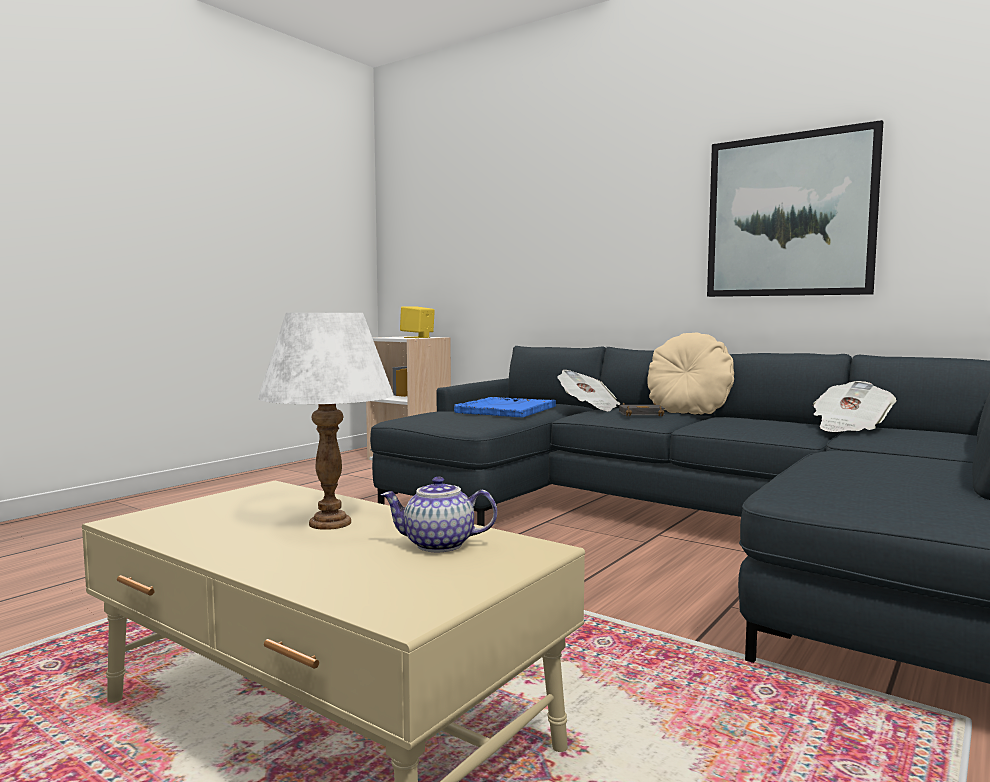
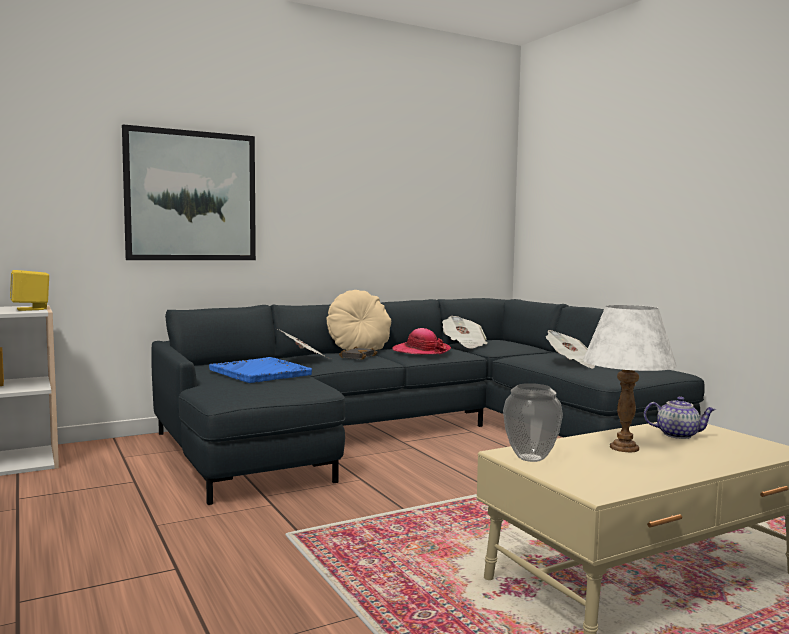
camera: 65 degrees left, 0 degrees up
(253, 495) = (531, 458): none -> vase
(438, 545) = (678, 435): teapot -> teapot turned 105 degrees counterclockwise
(743, 422) = (421, 351): none -> hat
(789, 216) = (382, 205): picture -> picture (191, 196)
(859, 470) = (572, 364): none -> newspaper

